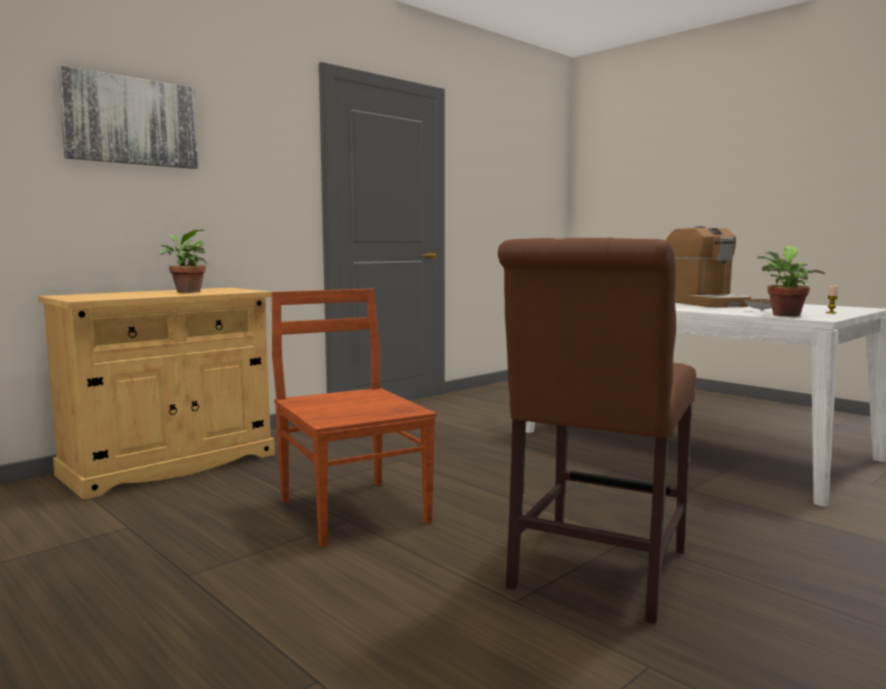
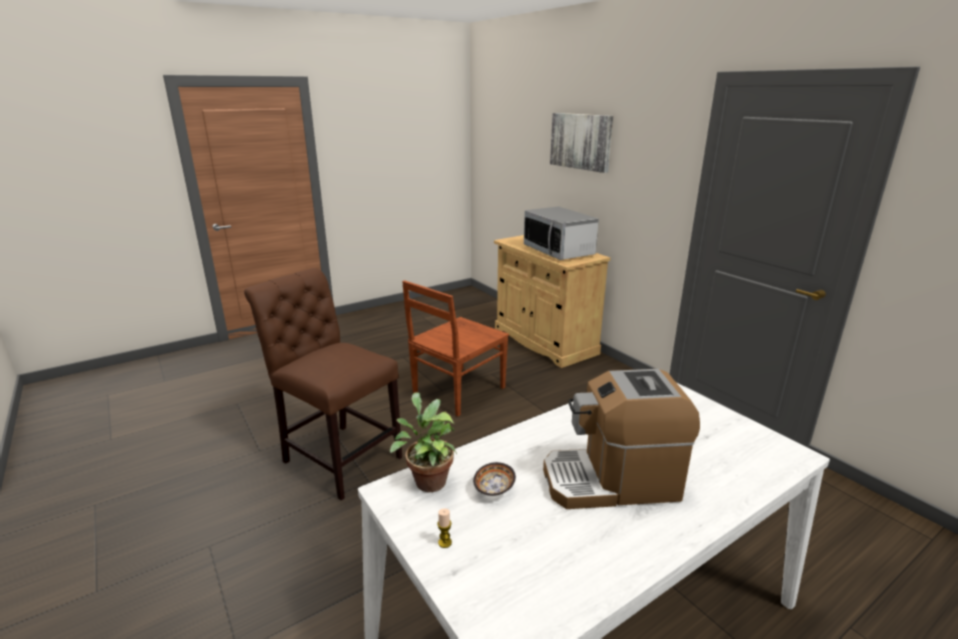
camera: 100 degrees right, 15 degrees up
(186, 292) = (558, 251): potted plant -> microwave
(352, 509) = (457, 391): brown chair -> brown chair turned 150 degrees clockwise

